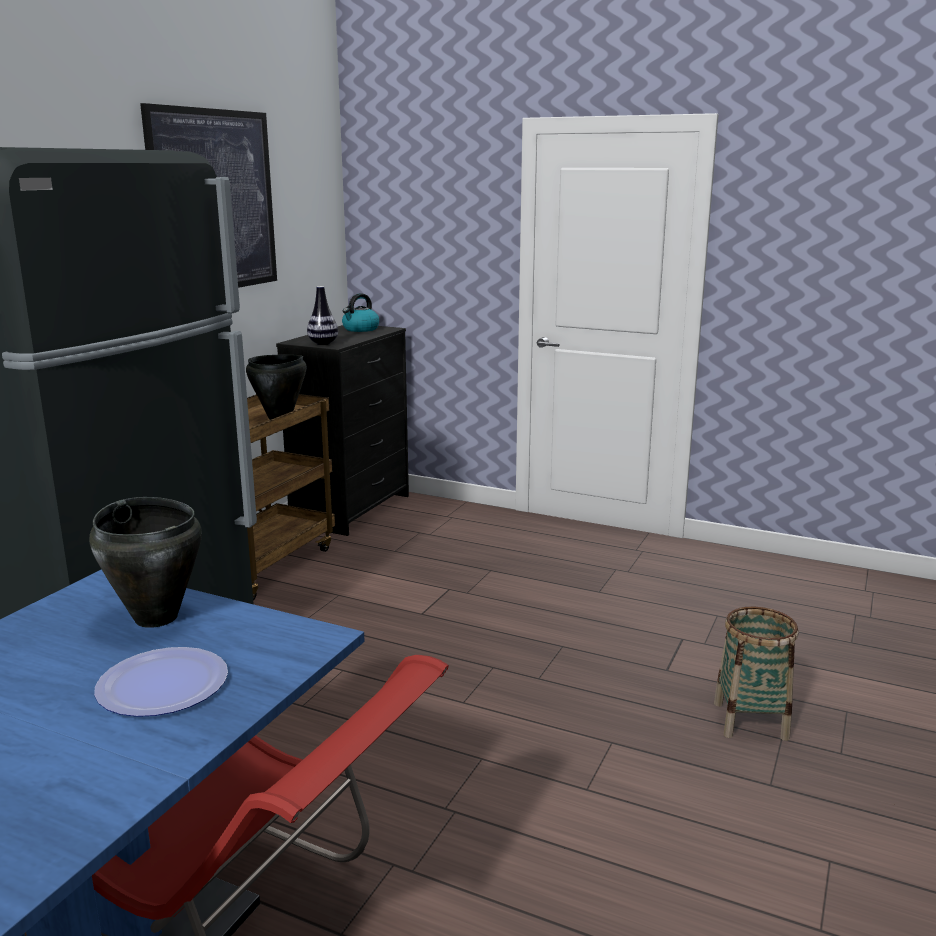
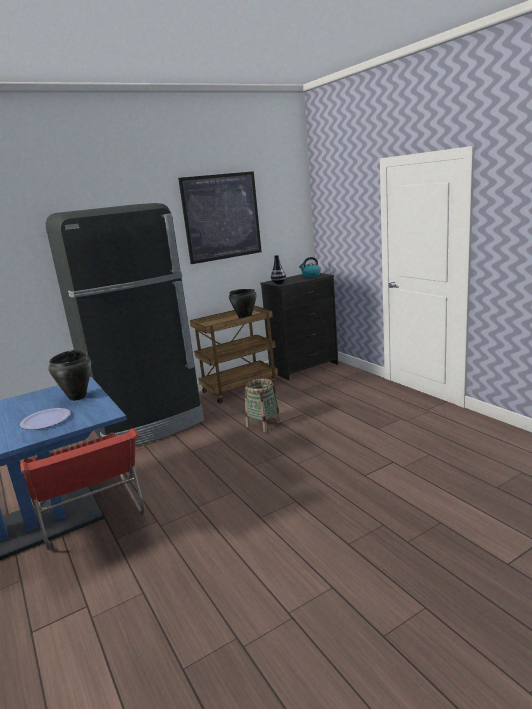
camera: 35 degrees right, 0 degrees up
(750, 720) = (377, 511): basket -> basket (263, 424)

